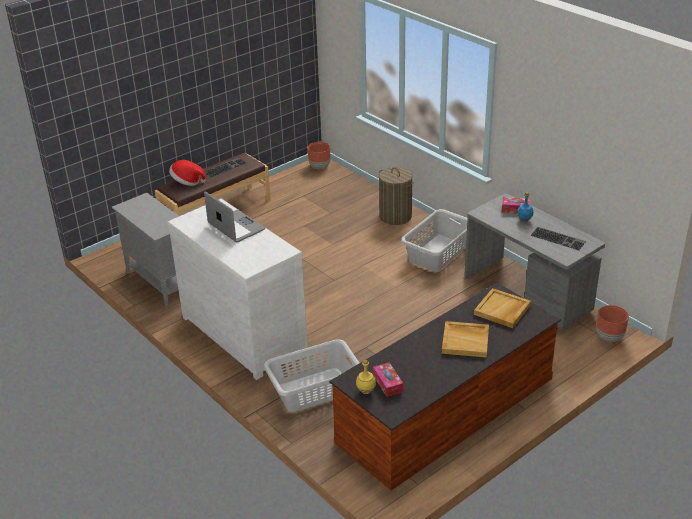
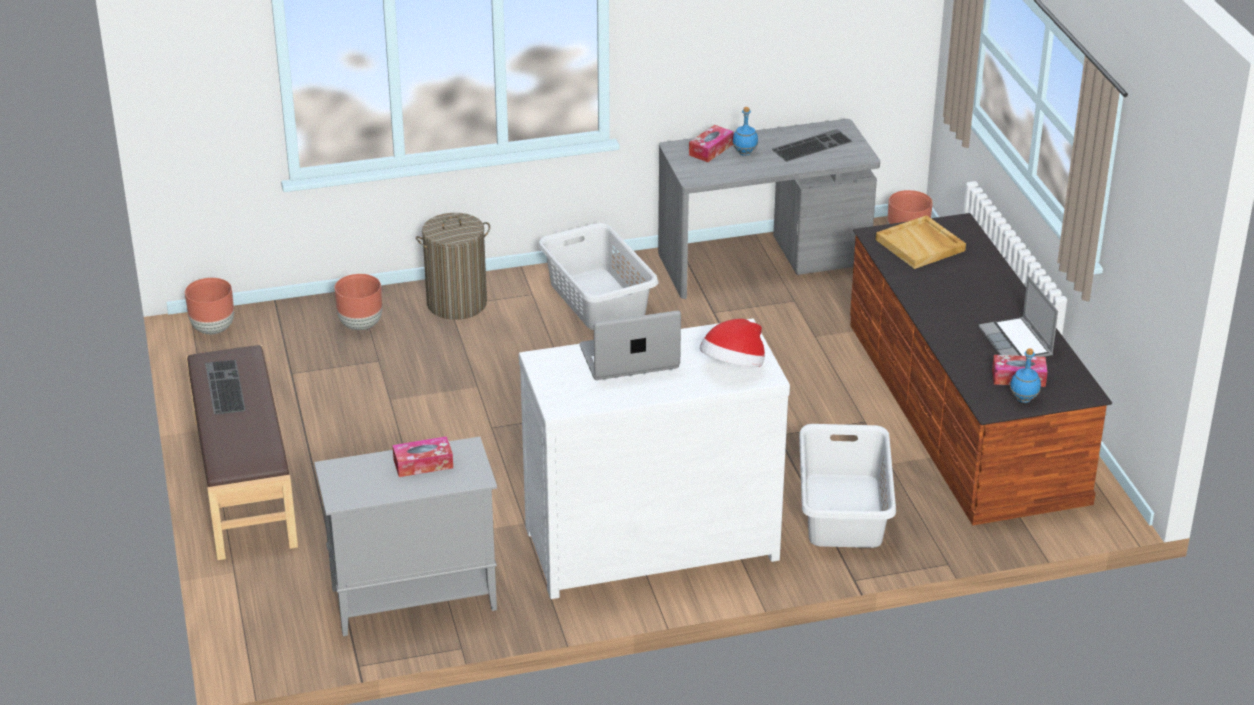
camera: 65 degrees left, 0 degrees up
(160, 217) = (423, 464): none -> tissue box
(187, 182) = (230, 441): hat -> hat (733, 367)
(355, 198) = (360, 324): none -> brown planter
(365, 391) = (1023, 399): yellow bottle -> blue bottle
(426, 373) = (1016, 342): none -> laptop
(465, 341) = (967, 292): beige tray -> none

